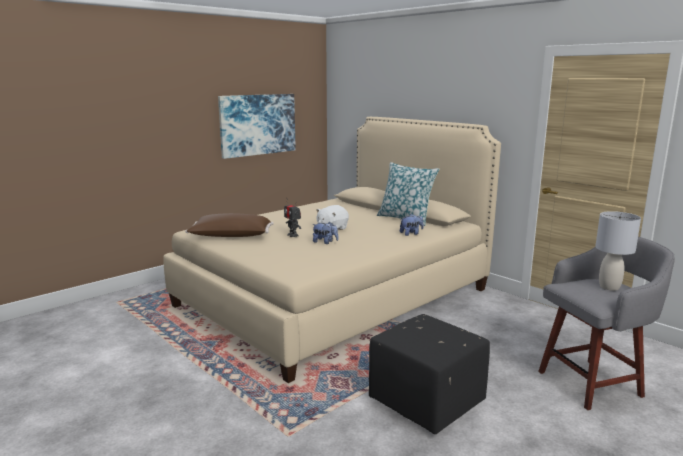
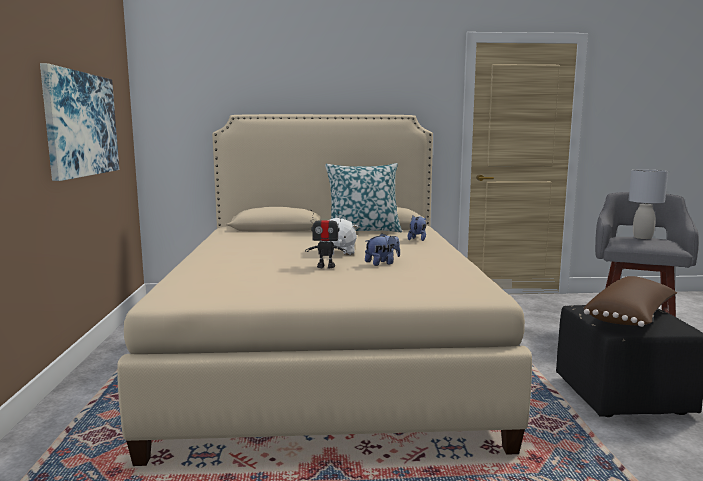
camera: 50 degrees left, 5 degrees down
(231, 237) = (260, 288): brown pillow -> brown pillow (632, 317)

